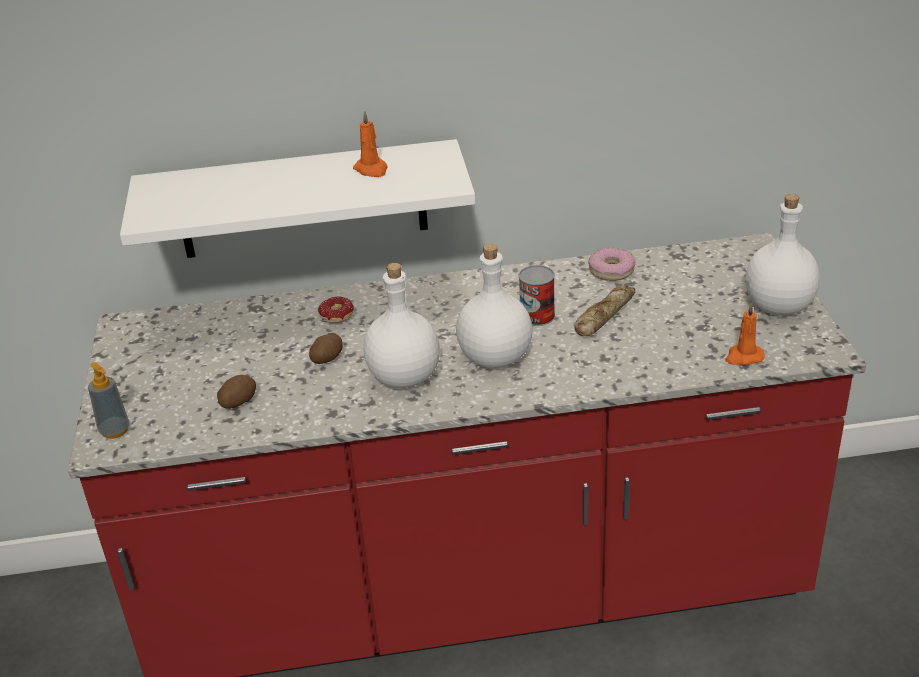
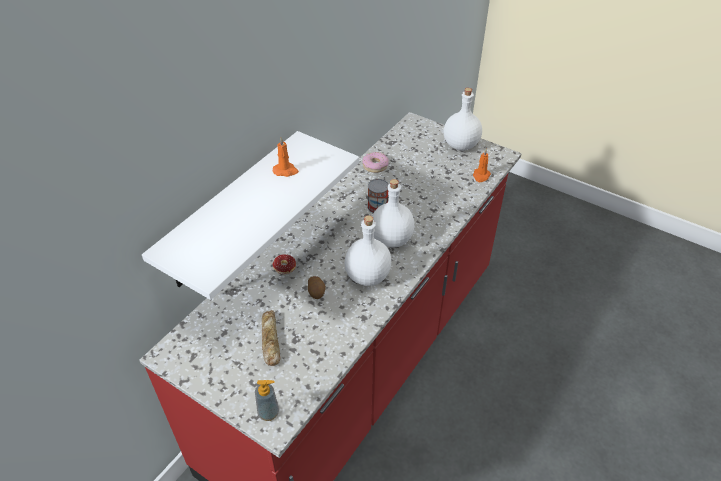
camera: 50 degrees left, 10 degrees up
(238, 401) = (308, 346): potato -> none
(603, 315) = (404, 190): bread -> bread (270, 340)

